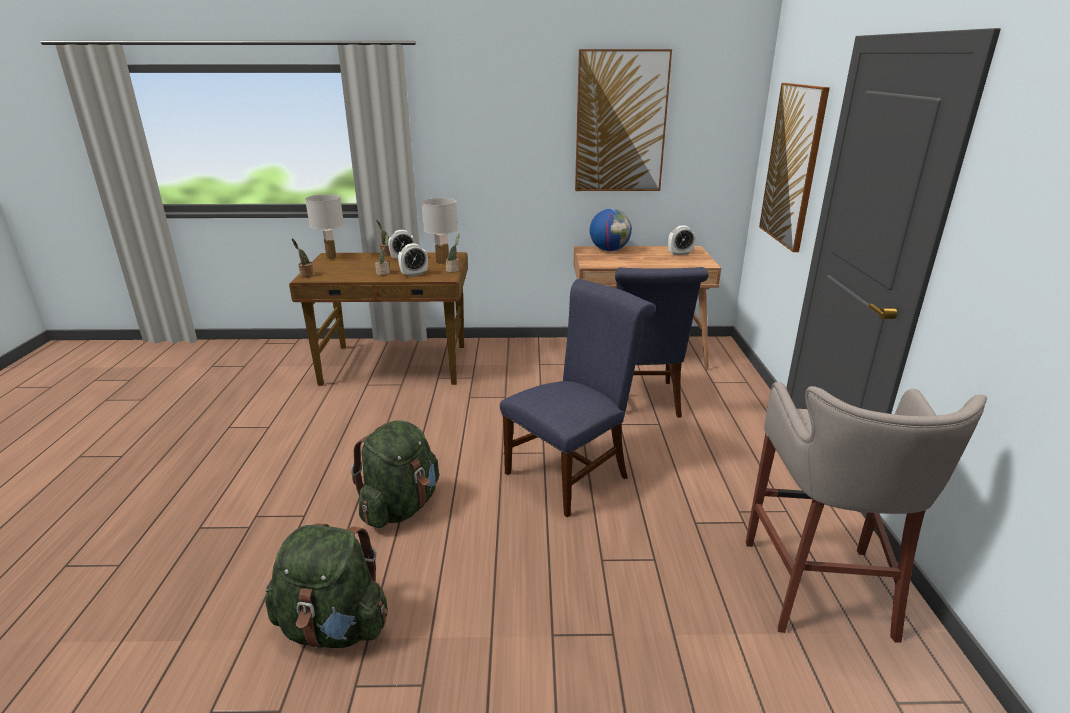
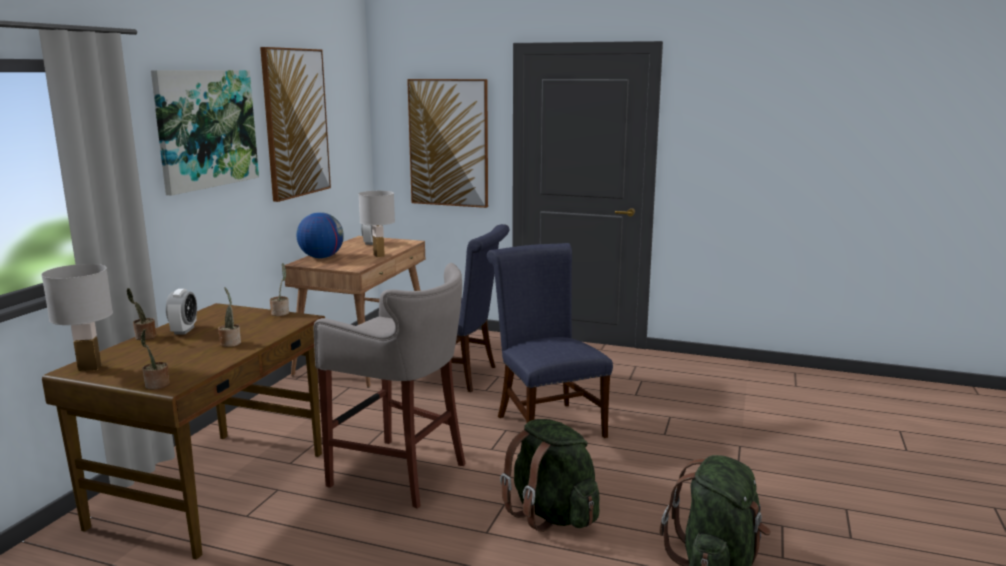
camera: 70 degrees left, 10 degrees down
(414, 274) = (264, 330): alarm clock -> none
(442, 262) = (239, 314): white table lamp -> white table lamp (378, 255)
(500, 119) = (206, 129): none -> picture
(820, 591) = (713, 378): grey stool -> grey stool (402, 474)

